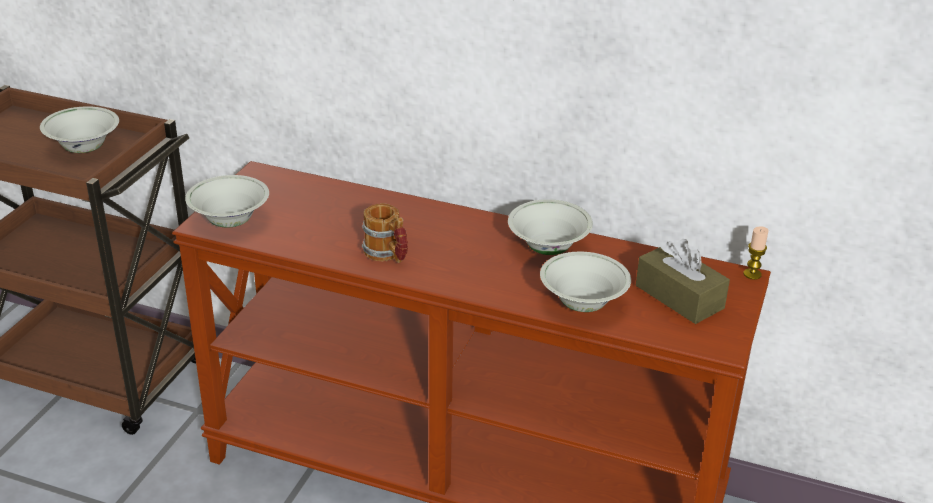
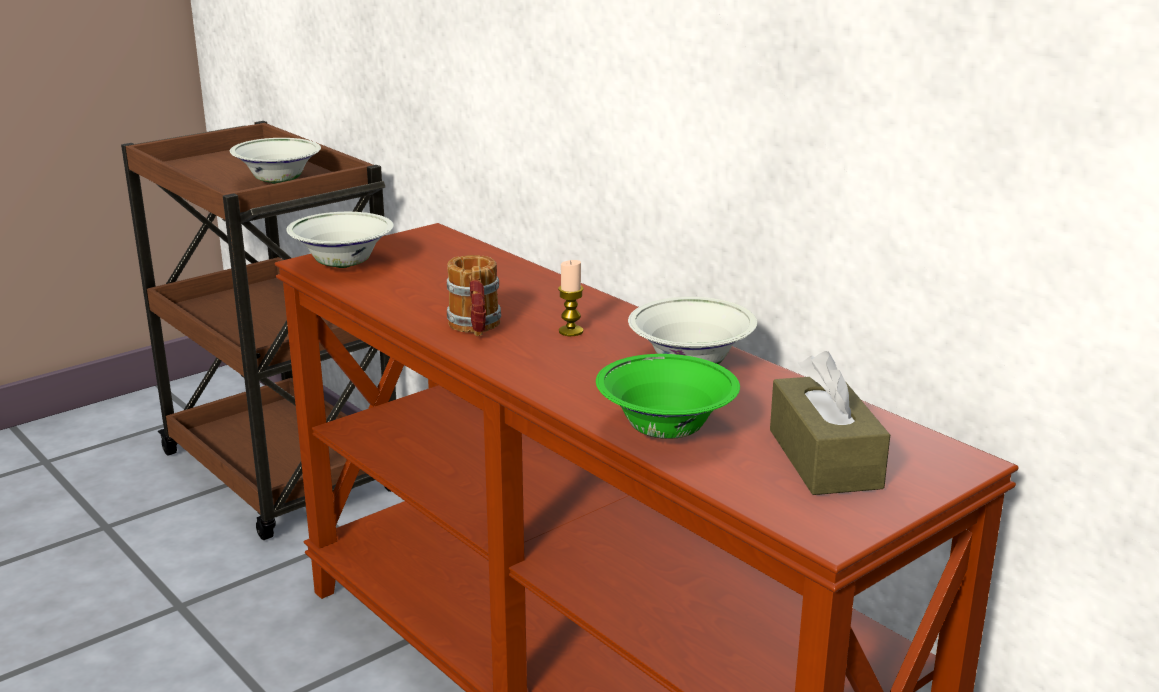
camera: 30 degrees right, 10 degrees down
(582, 304) = (665, 432): white bowl -> green bowl
(752, 274) = (979, 461): candle -> candle (571, 331)

